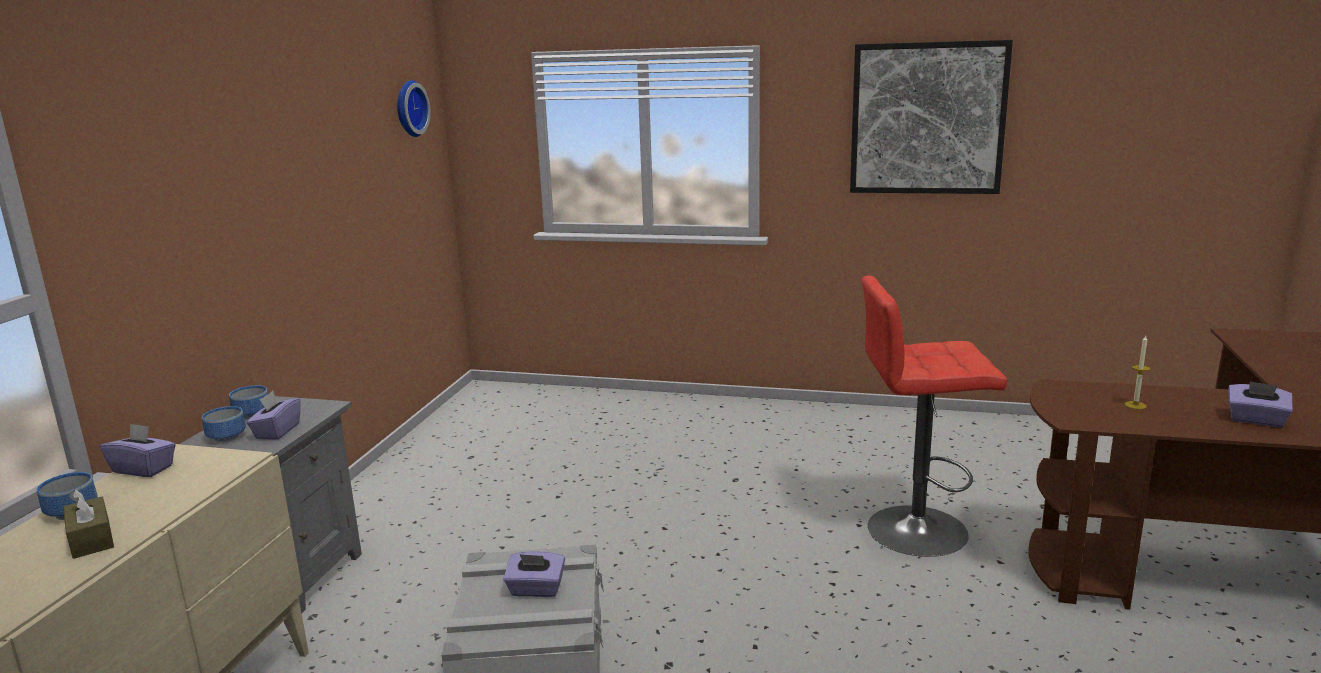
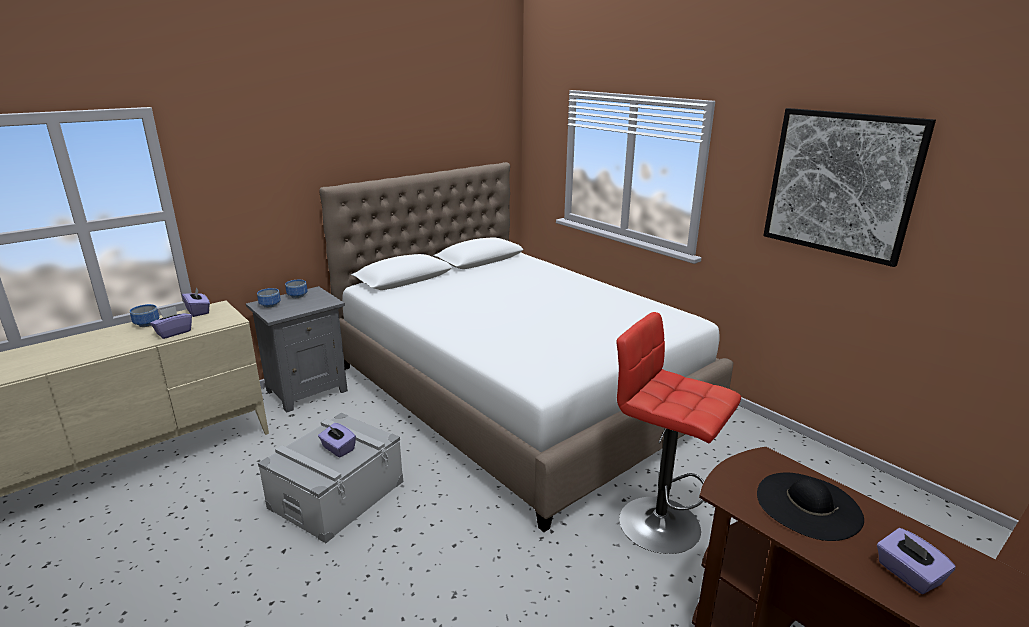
camera: 35 degrees right, 5 degrees up
(91, 539) = (131, 340): brown tissue box -> none
(277, 431) = (291, 309): purple tissue box -> purple tissue box (174, 332)
(409, 108) = (483, 122): wall clock -> none
(604, 471) = (516, 392): none -> white bed
(1135, 405) = (808, 505): candle -> black hat

